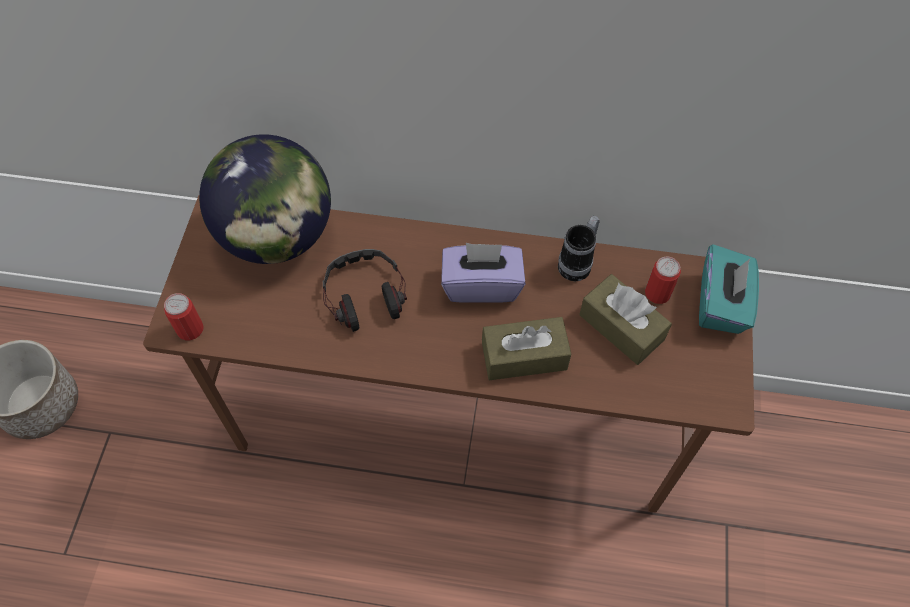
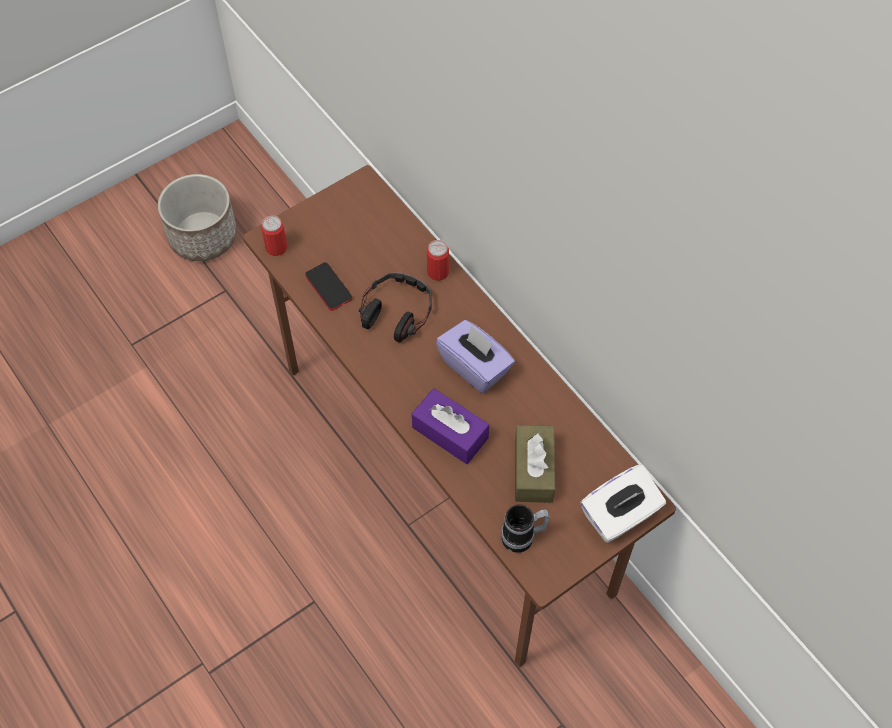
camera: 45 degrees right, 0 degrees up
(277, 237) = (384, 231): globe -> none
(279, 324) = (328, 287): none -> phone
(524, 356) = (450, 433): brown tissue box -> purple tissue box
(578, 263) = (554, 406): mug -> mug (523, 537)
(657, 293) = (584, 471): can -> can (438, 272)
(721, 304) = (620, 515): turquoise tissue box -> white tissue box

